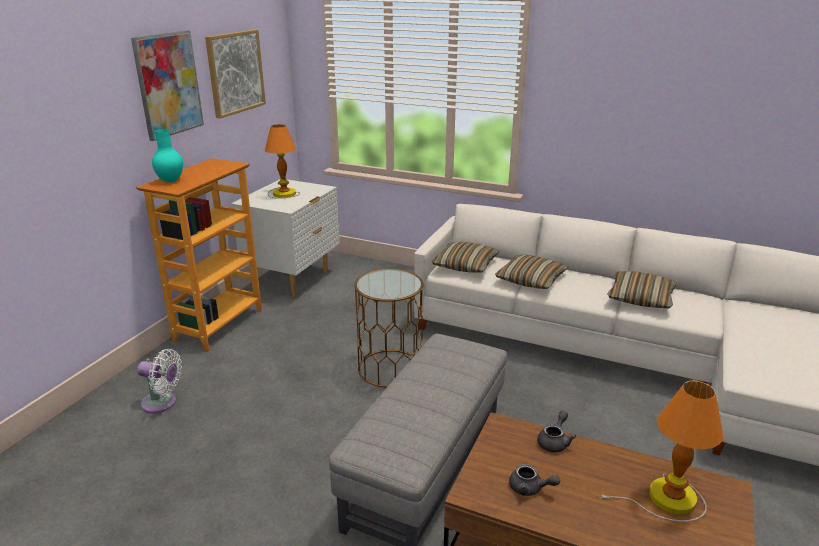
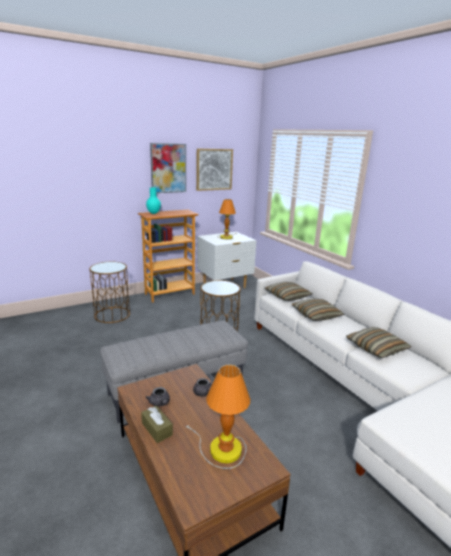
camera: 35 degrees right, 5 degrees down
(162, 403) = (112, 315): white fan -> brown side table
(575, 522) = (157, 429): none -> brown tissue box

